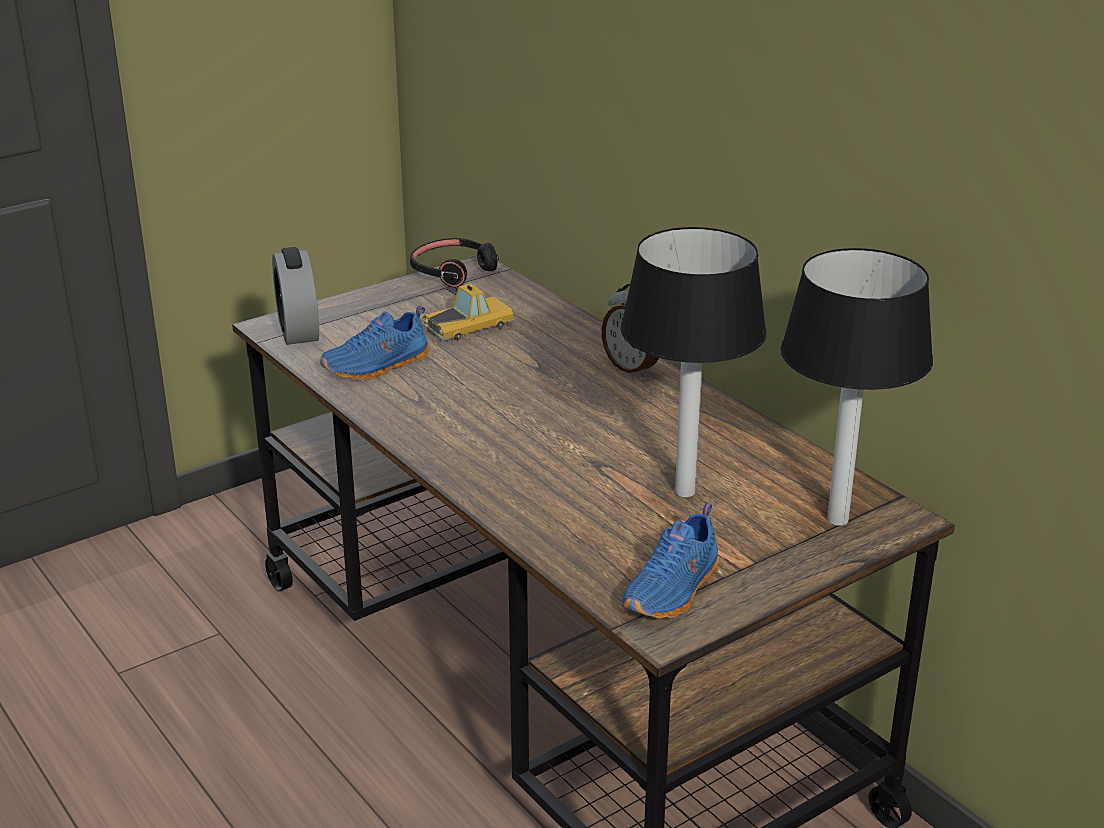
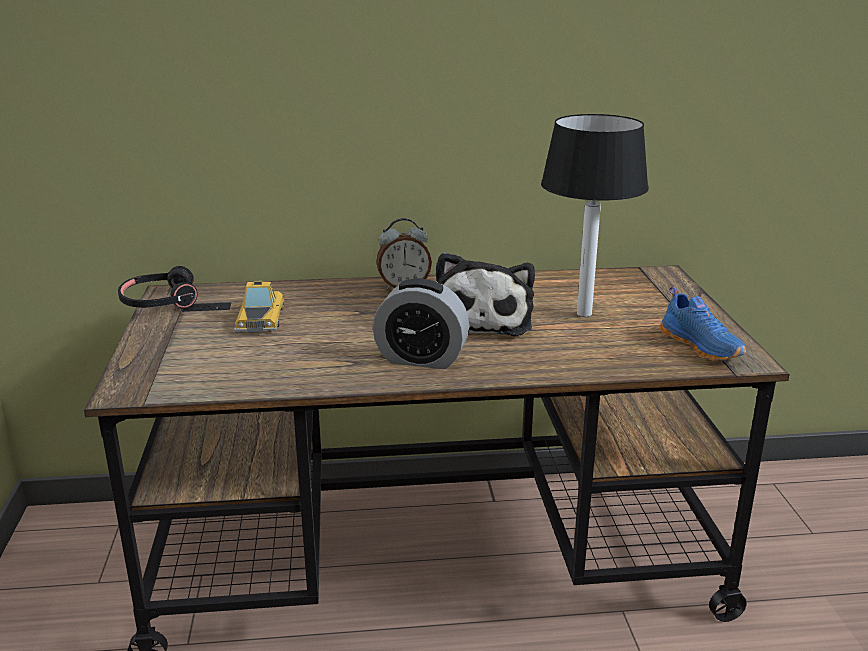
camera: 60 degrees left, 5 degrees down
(298, 330) = (153, 382): alarm clock -> alarm clock (421, 359)
(377, 367) = (275, 365): blue shoe -> none
(593, 435) = (482, 320): none -> plush toy
(839, 519) = (652, 286): table lamp -> none

